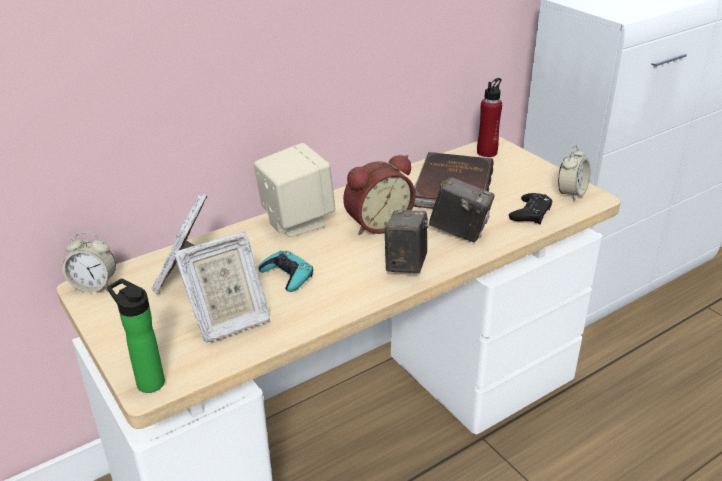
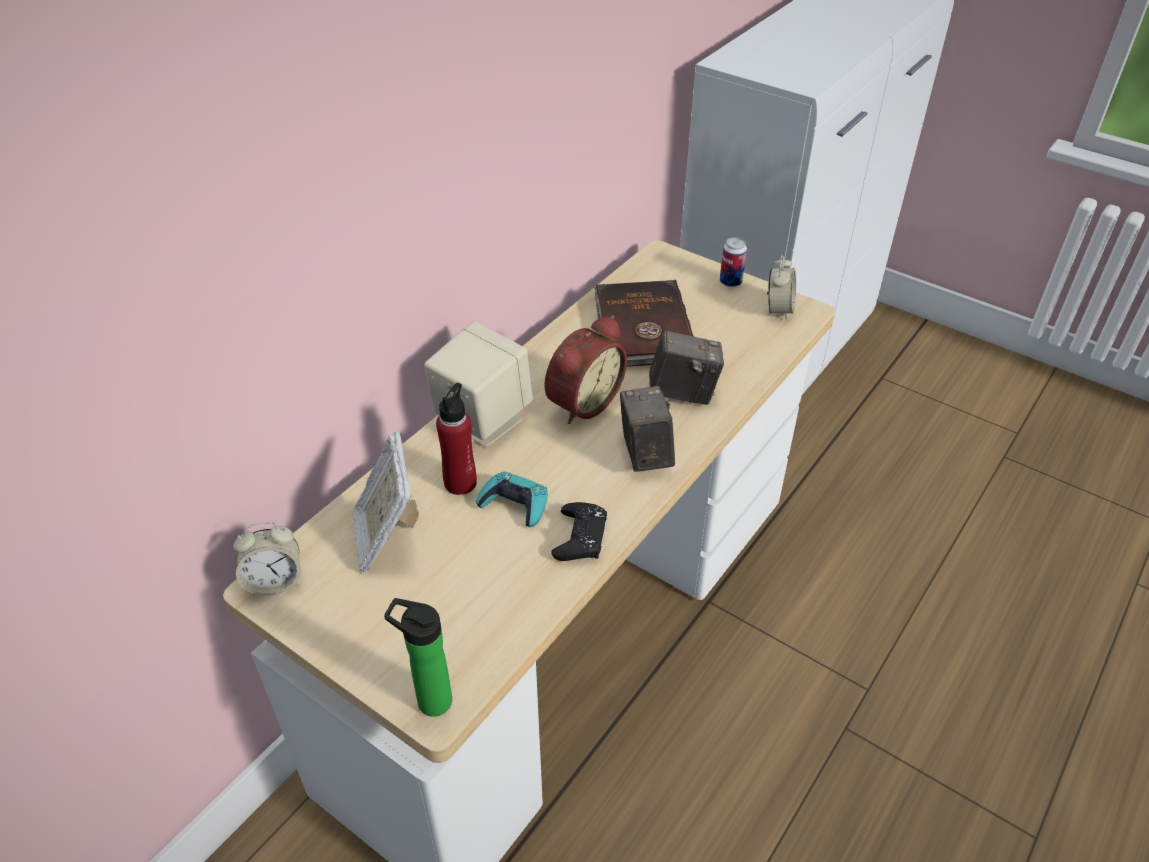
camera: 20 degrees left, 10 degrees up
(228, 321) = (479, 588): picture frame -> none
(487, 152) = (657, 268): red bottle -> red bottle (460, 483)
(530, 213) = (748, 348): black game controller -> black game controller (579, 537)
(541, 170) = (730, 282): none -> can

